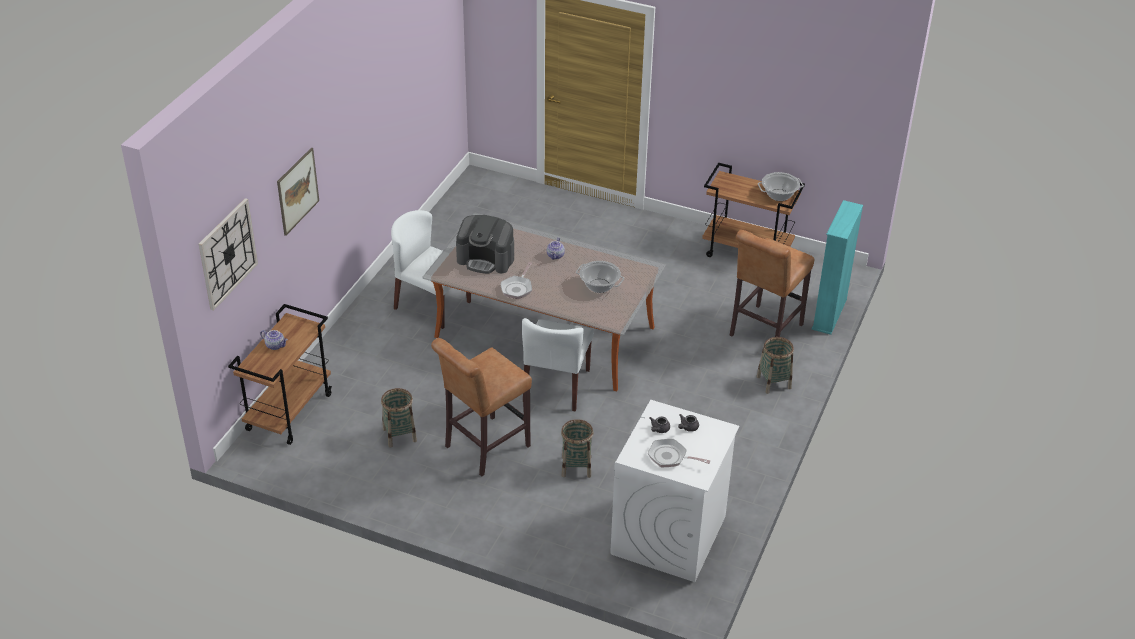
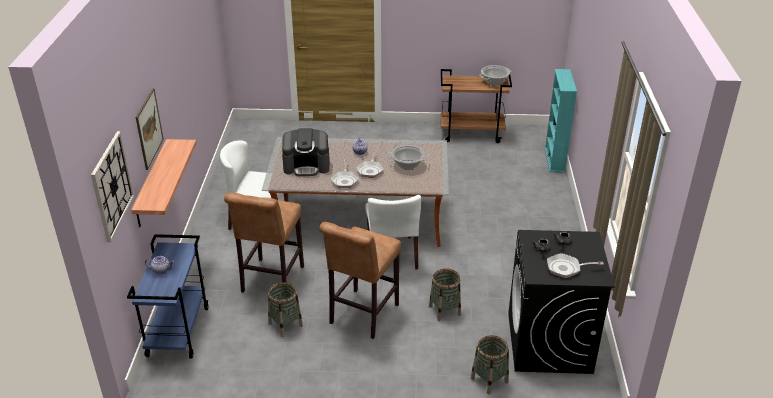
camera: 20 degrees left, 5 degrees down
(289, 411) = (177, 331): brown cart -> blue cart
(291, 249) = (151, 183): none -> shelf
(553, 282) = (370, 170): none -> frying pan
(668, 536) = (549, 343): white washing machine -> black washing machine
(763, 332) = (518, 181): brown stool -> brown stool (271, 281)
(773, 382) = (548, 212): basket -> basket (489, 380)

